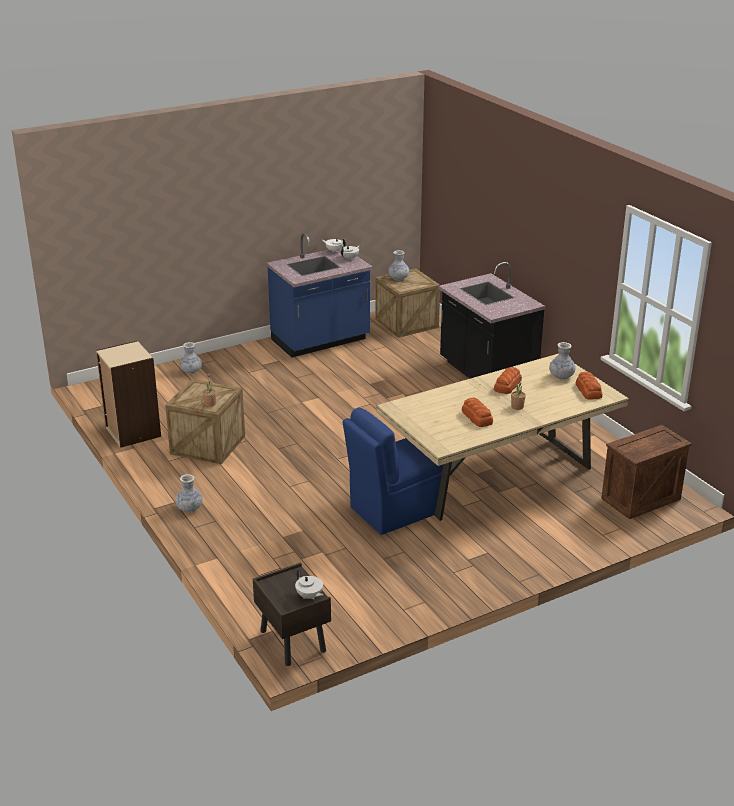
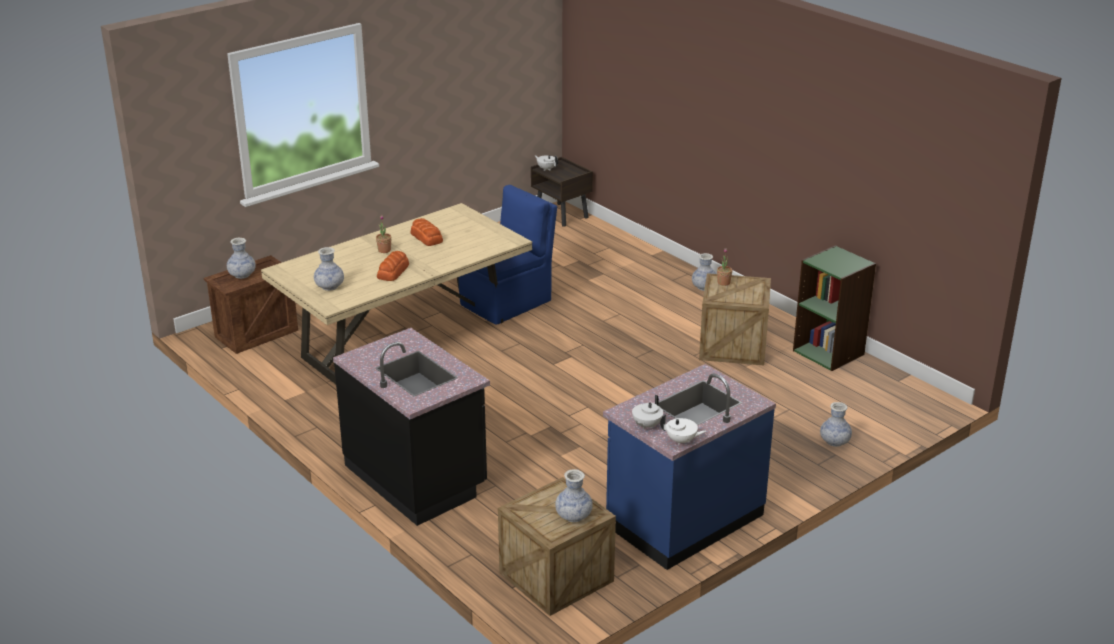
camera: 170 degrees right, 0 degrees up
(132, 432) = (829, 352): beige bookcase -> green bookcase
(588, 390) = (302, 273): bread -> none
(654, 442) = (242, 275): none -> vase

